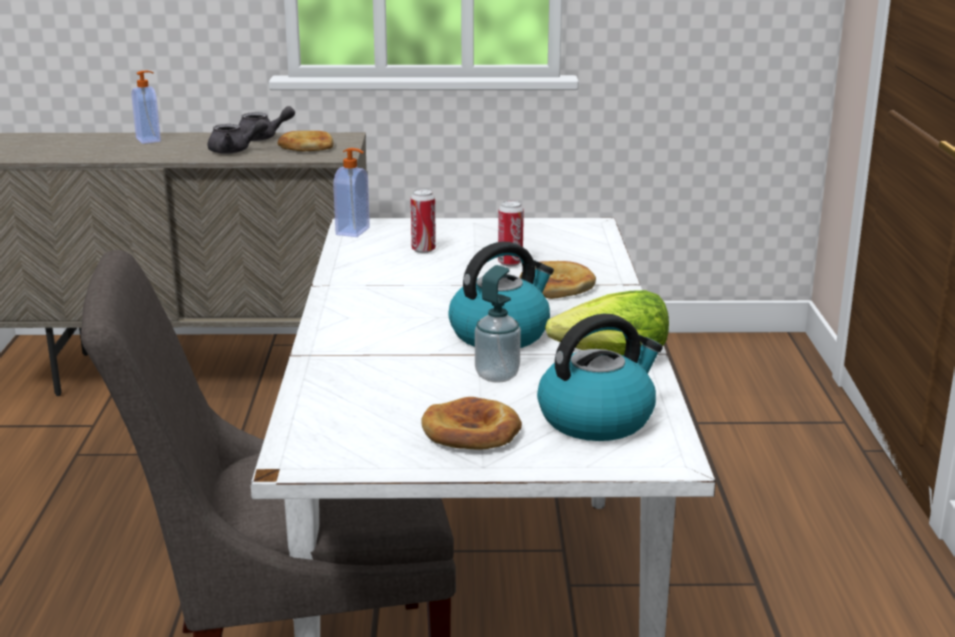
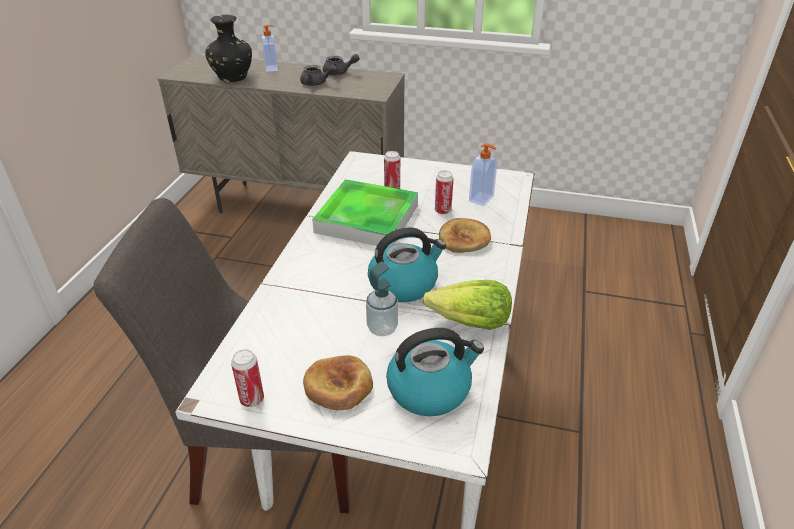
camera: 15 degrees right, 15 degrees up
(92, 154) = (233, 78): none -> black vase
(306, 146) = (361, 83): bread -> none
(354, 232) = (356, 166): soap dispenser -> soap dispenser (482, 199)
(357, 458) = (252, 399): none -> can
(405, 280) = (367, 218): none -> tray

